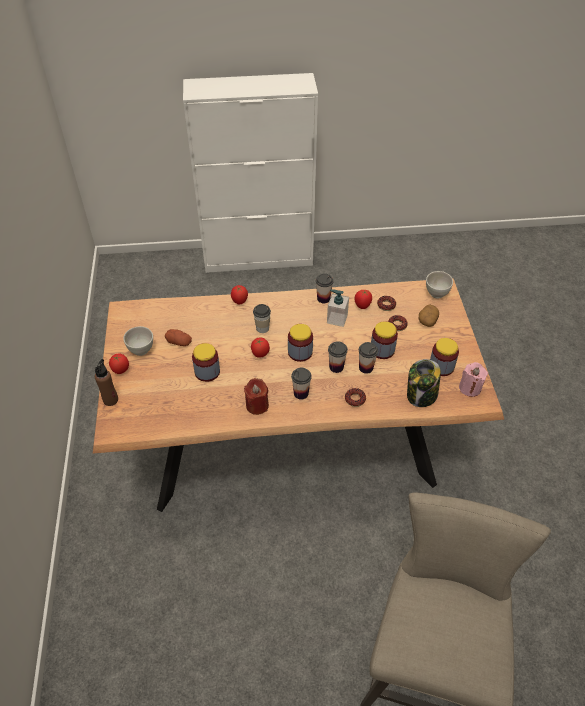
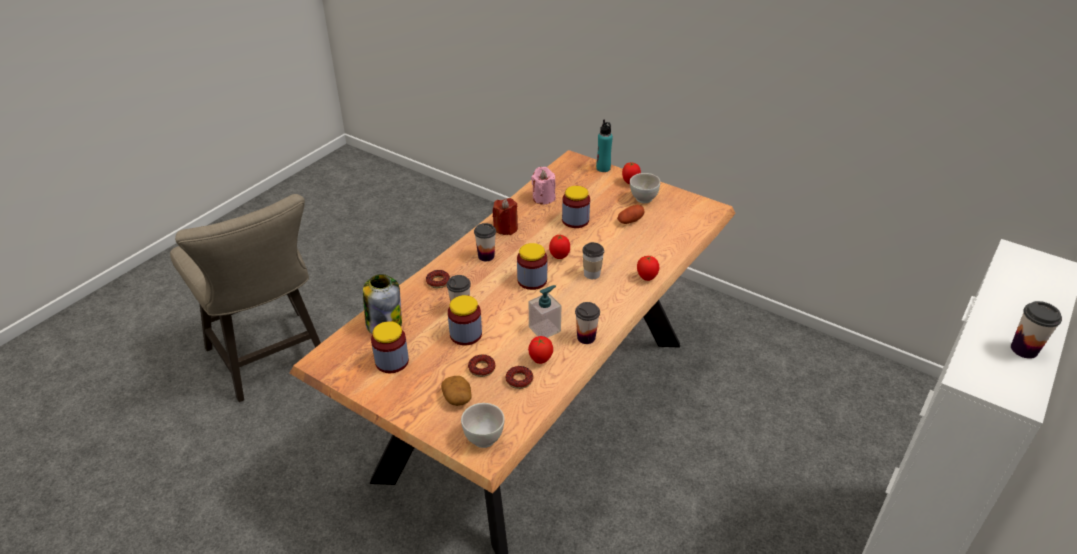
camera: 130 degrees right, 10 degrees down
(110, 400) = (603, 168): brown bottle -> turquoise bottle
(336, 367) = (486, 292): cup -> cup (1024, 349)
(470, 388) = (344, 362): pink candle -> pink candle (543, 198)

